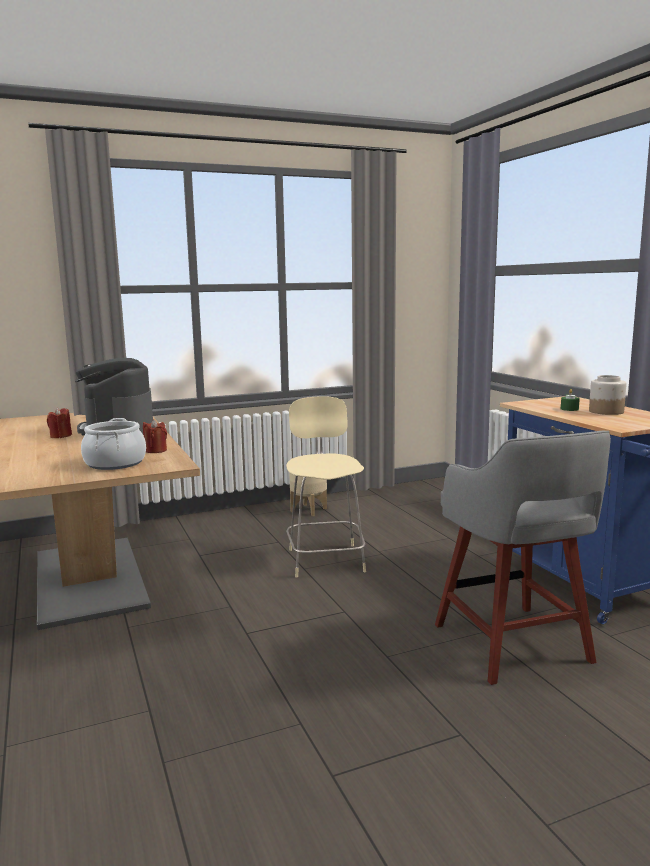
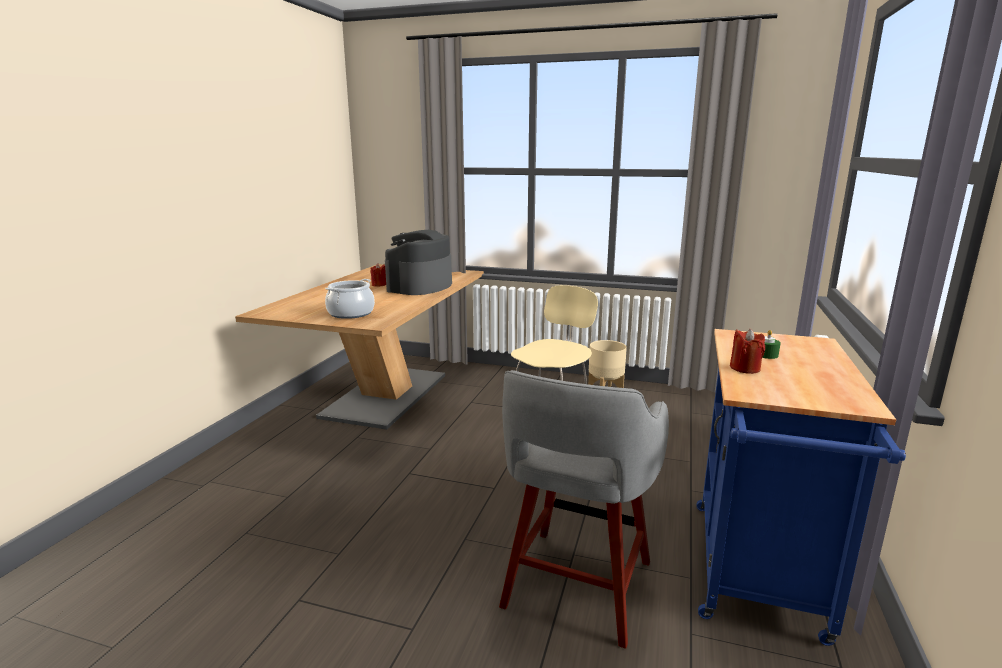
camera: 40 degrees right, 5 degrees up
(155, 450) = (395, 309): red candle -> red candle (745, 368)
(605, 411) = (801, 369): jar -> none

